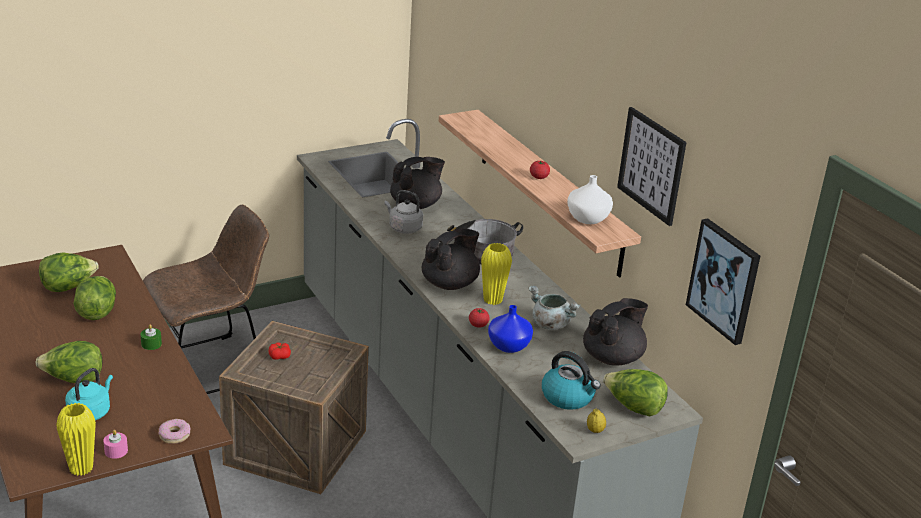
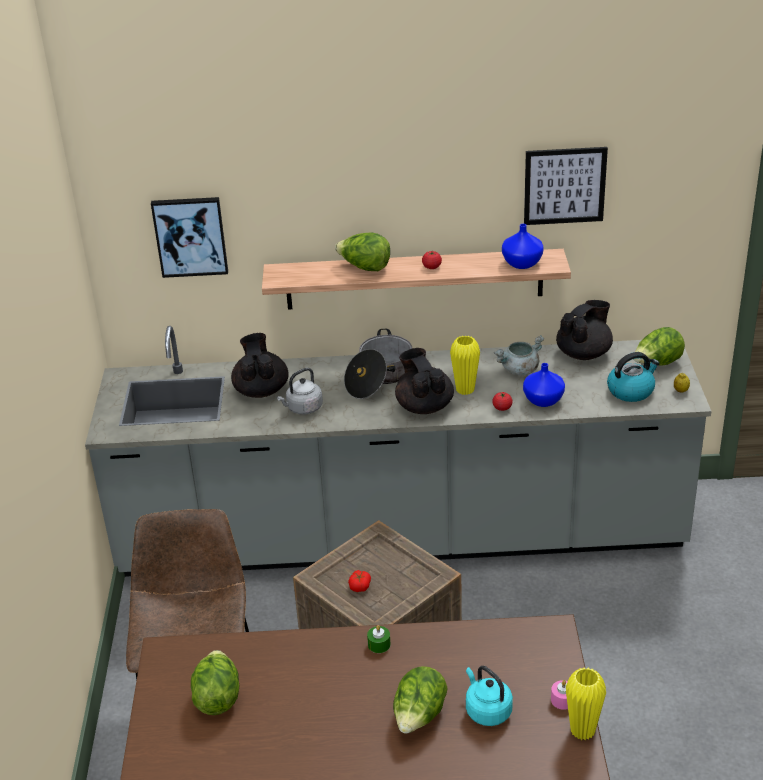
camera: 60 degrees left, 5 degrees up
(97, 311) = (287, 679): lettuce -> lettuce (365, 268)
(174, 435) = (552, 653): donut -> none
(587, 219) = (522, 264): white vase -> blue vase
(613, 357) = (584, 353): black teapot -> black teapot turned 60 degrees clockwise
(724, 280) = (676, 227): picture -> picture (190, 236)

